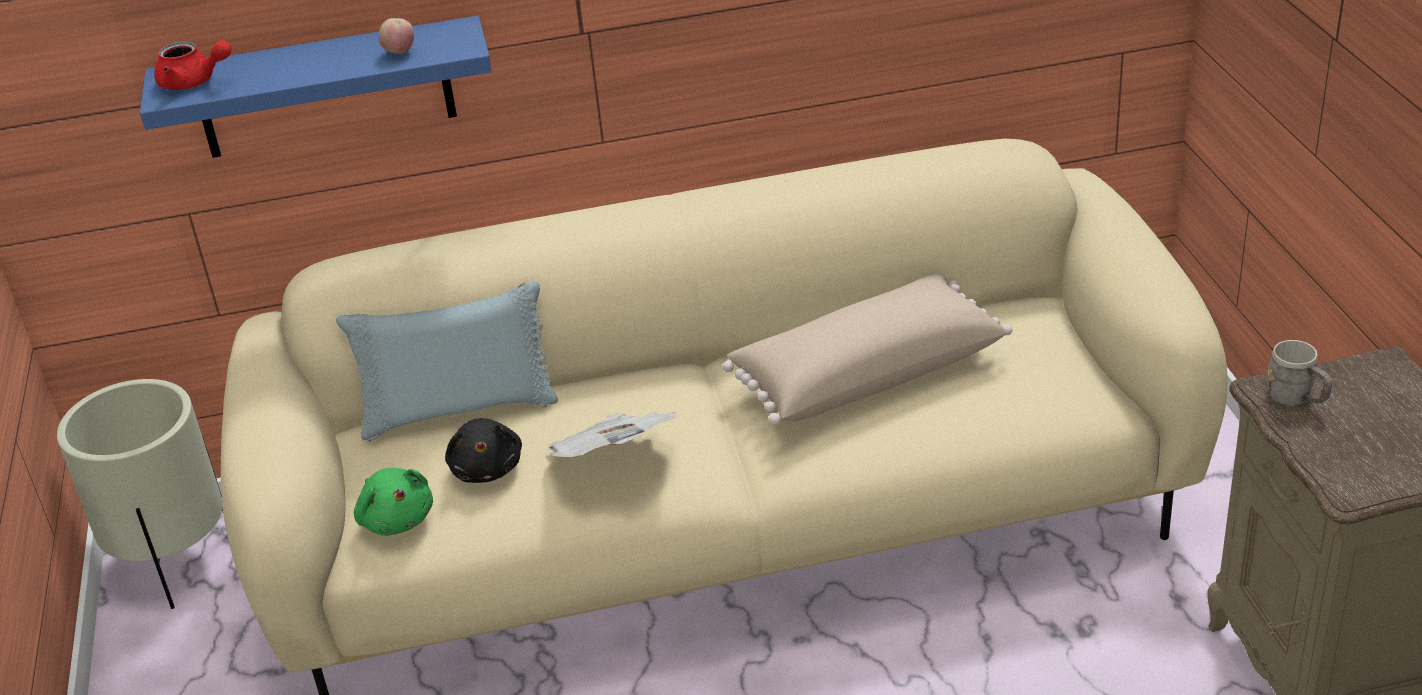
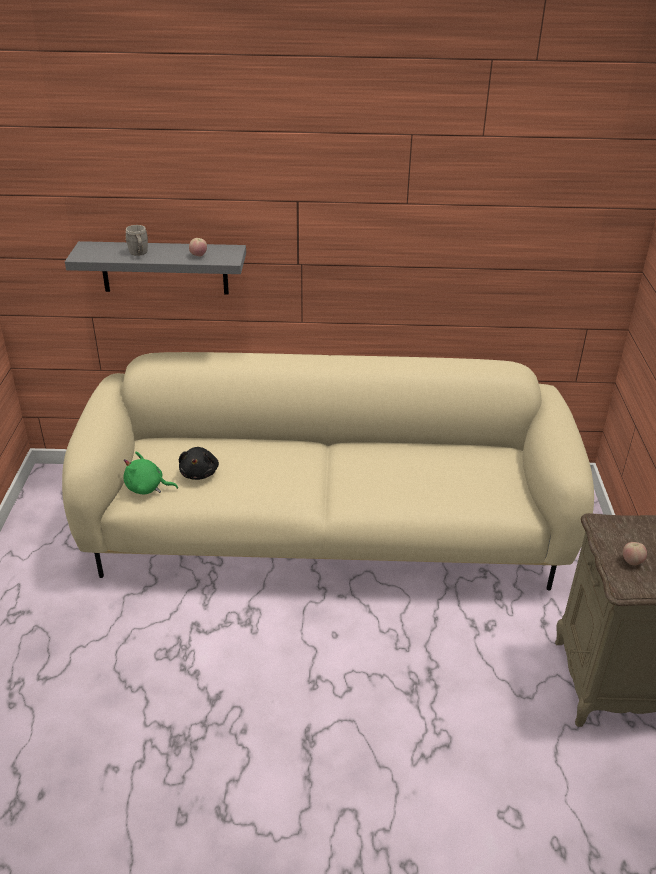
camera: 10 degrees right, 0 degrees up
(176, 564) = (60, 486): beige planter -> none
(194, 82) = (96, 251): red teapot -> none
(325, 89) = (164, 268): blue shelf -> grey shelf
(396, 519) = (147, 488): green plush toy -> green plush toy turned 120 degrees clockwise
(459, 410) = (198, 441): blue pillow -> none
(614, 461) = (262, 483): newspaper -> none
(866, 373) = (405, 467): beige pillow -> none
(1296, 400) = (614, 532): grey mug -> grey mug (139, 254)
(1346, 444) = (632, 562): none -> apple

